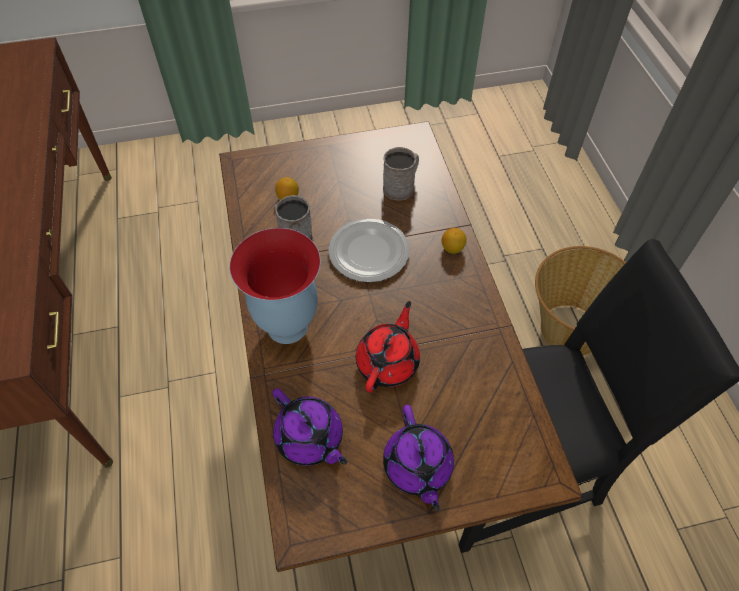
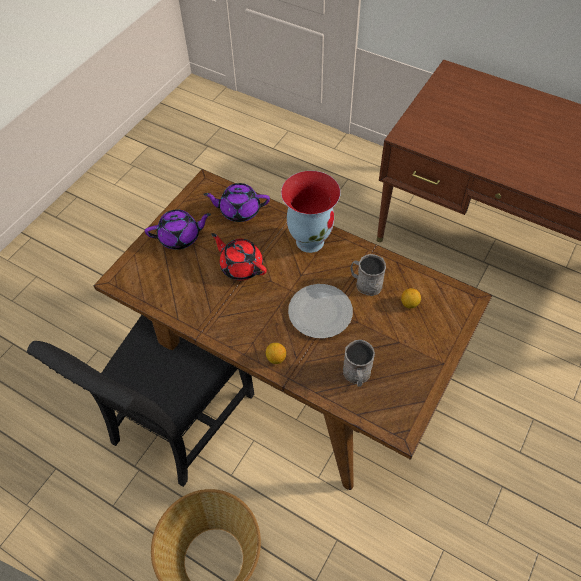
camera: 135 degrees right, 0 degrees up
(388, 362) = (241, 266): red teapot -> red teapot turned 150 degrees clockwise
(417, 467) = (180, 237): purple teapot -> purple teapot turned 135 degrees clockwise

